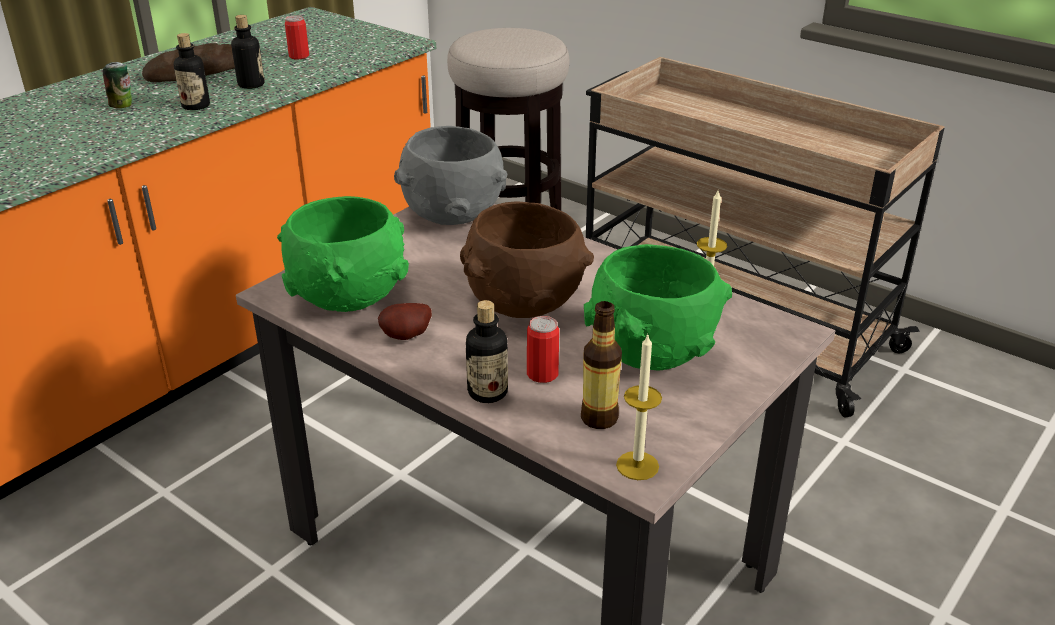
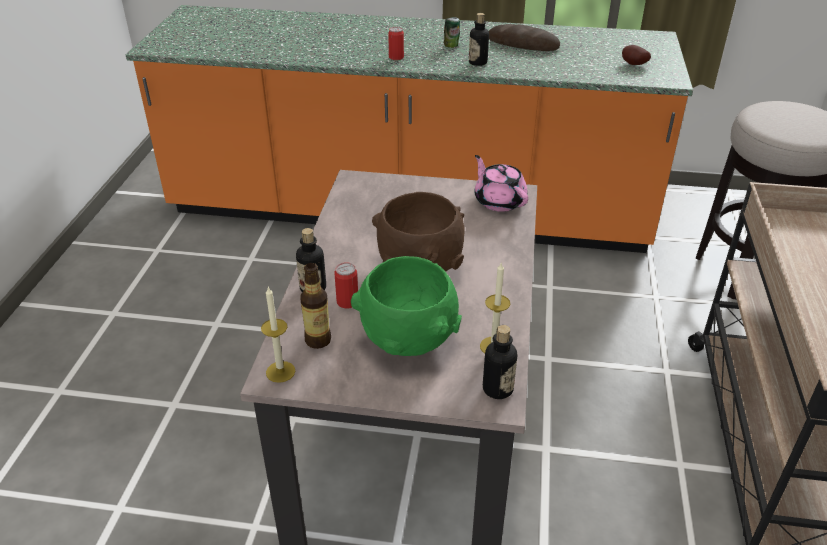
camera: 60 degrees right, 5 degrees up
(251, 84) = (527, 64): bottle -> bottle (497, 389)
(299, 56) = (589, 60): can -> can (396, 57)
(349, 298) = (367, 204): green bowl -> none
(407, 337) = (345, 239): potato -> potato (633, 65)
(452, 216) = (499, 201): grey bowl -> pink teapot

